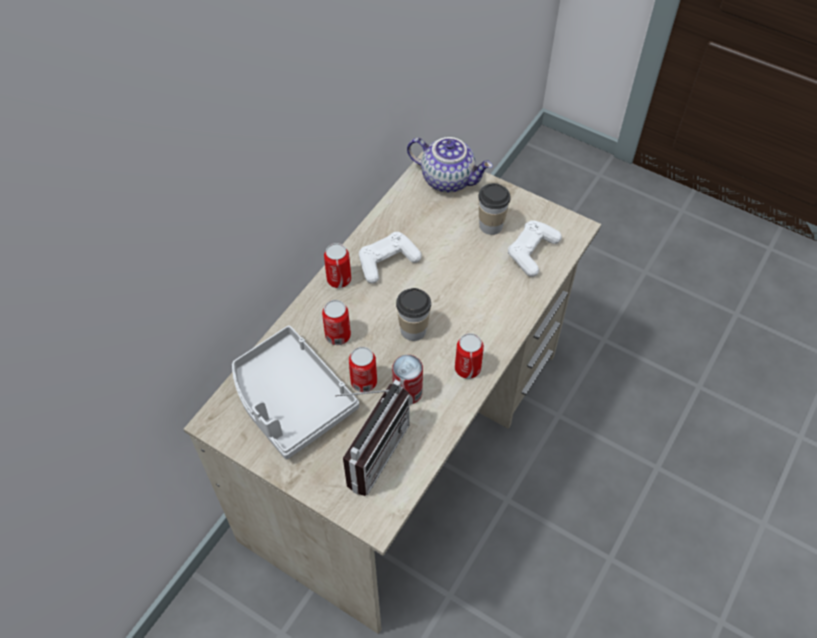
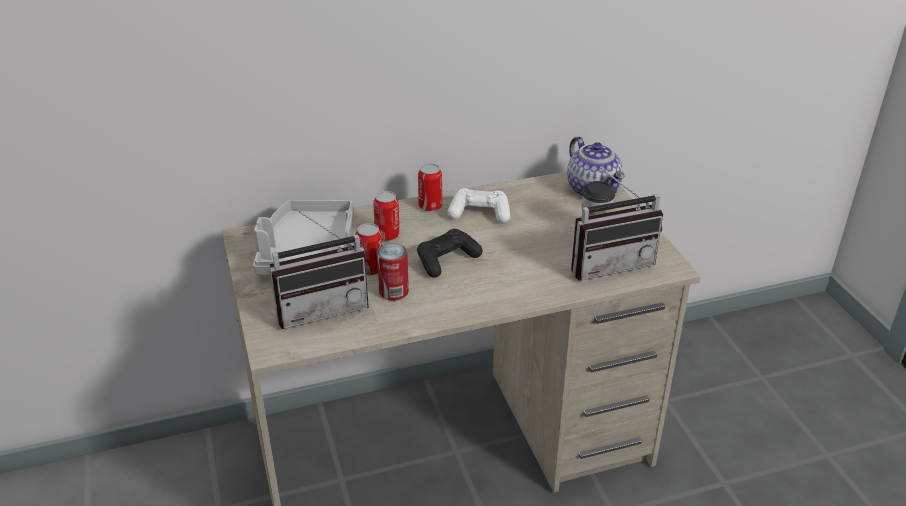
camera: 40 degrees right, 20 degrees down
(413, 330) = (447, 260): cup -> black game controller
(467, 368) = (459, 303): can -> none
(532, 252) = (609, 263): white game controller -> radio

